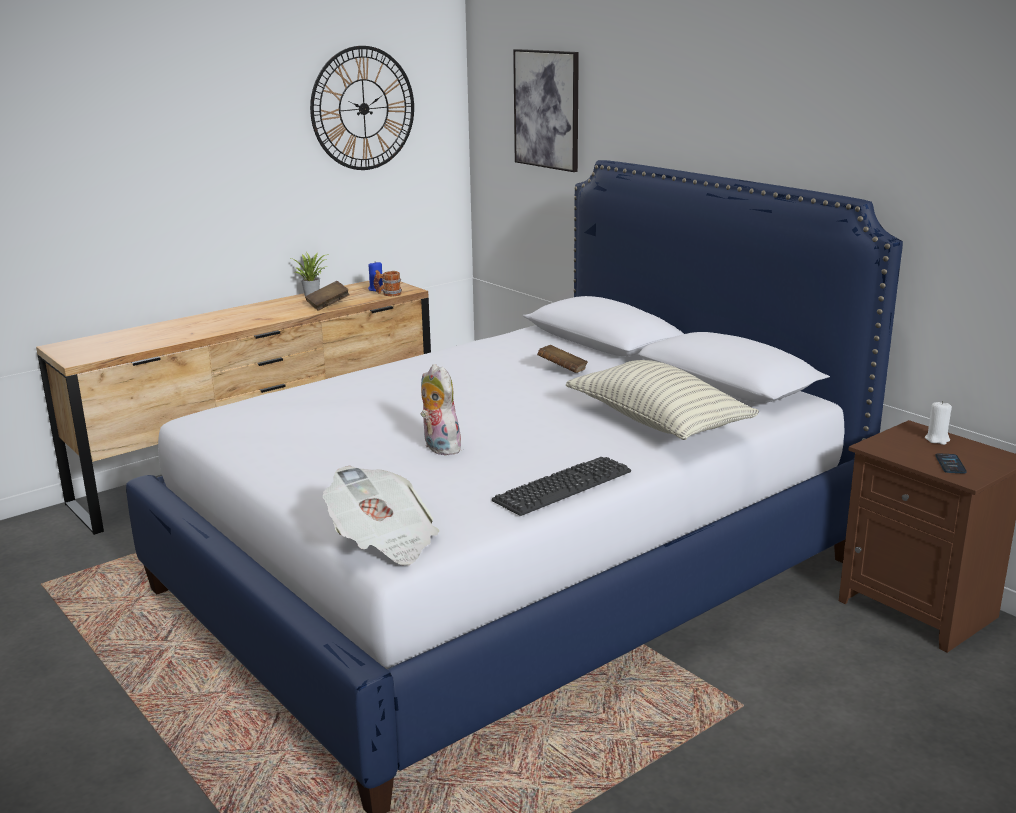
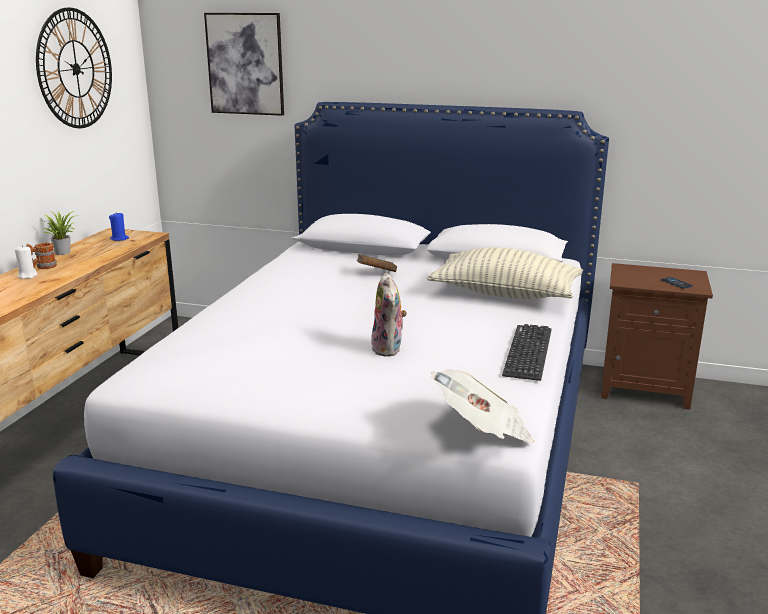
camera: 35 degrees left, 0 degrees up
(328, 305) = (96, 258): brown book -> none
(388, 294) = (137, 241): mug -> mug (42, 267)
(438, 448) = (389, 349): plush toy -> plush toy turned 120 degrees counterclockwise
(937, 439) = (645, 271): white candle -> white candle (27, 276)

